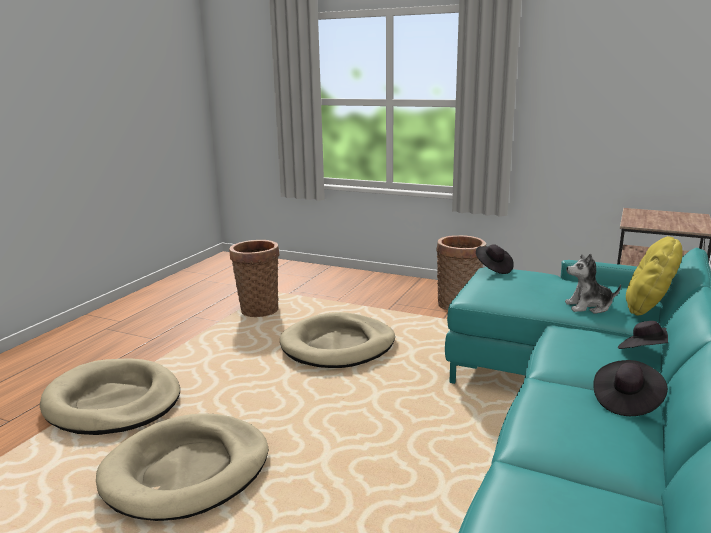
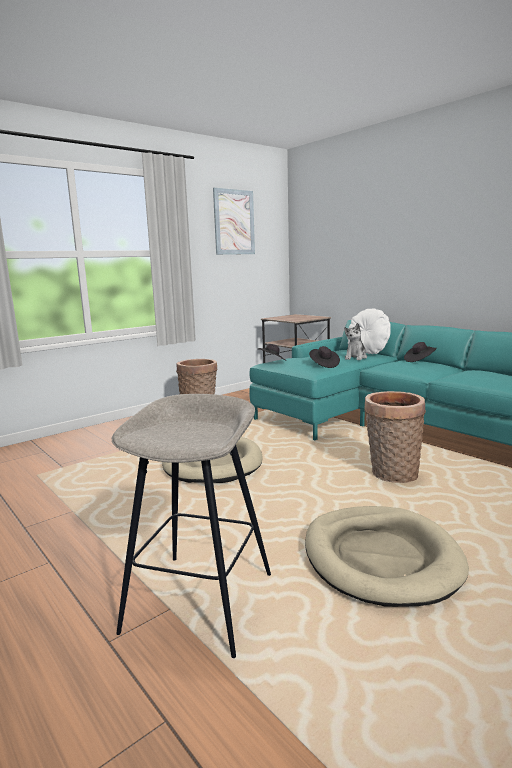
camera: 65 degrees left, 5 degrees down
(113, 402) = (201, 602): beige dog bed -> grey stool
(258, 309) = (76, 486): basket -> basket (391, 474)
(609, 60) = (234, 222): none -> picture
(626, 401) = (474, 368): black hat -> black hat (324, 365)
(647, 310) = (368, 353): yellow pillow -> white pillow

